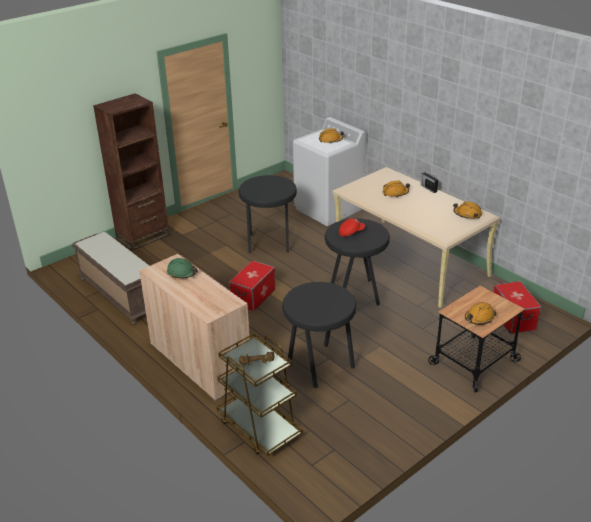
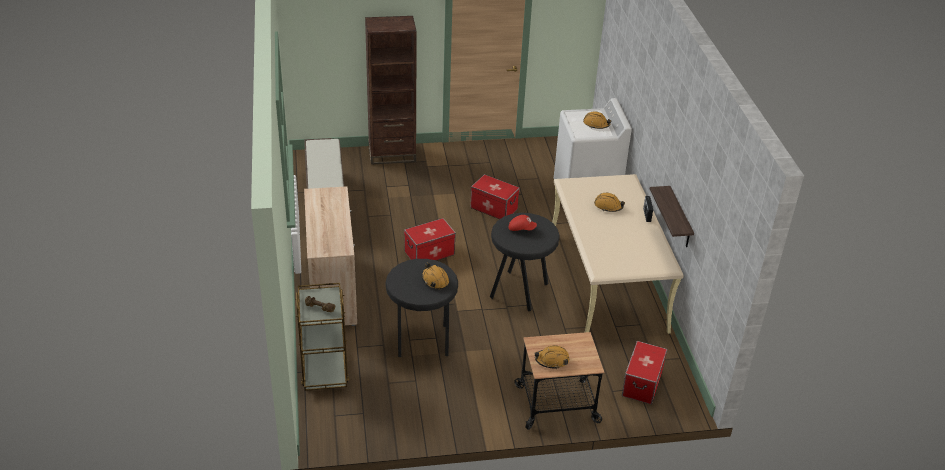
camera: 30 degrees right, 5 degrees up
(182, 273) = (333, 205): green hard hat -> none
(270, 244) = (494, 208): black stool -> storage box
(467, 214) = (651, 258): orange hard hat -> orange hard hat (435, 280)
(475, 173) = (679, 218): none -> shelf

